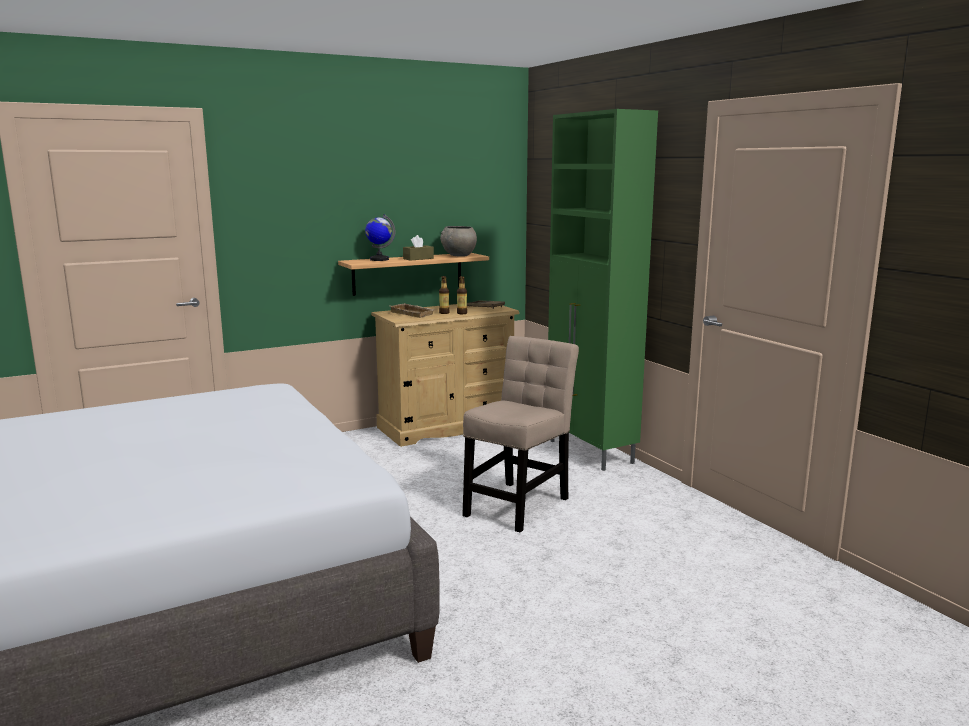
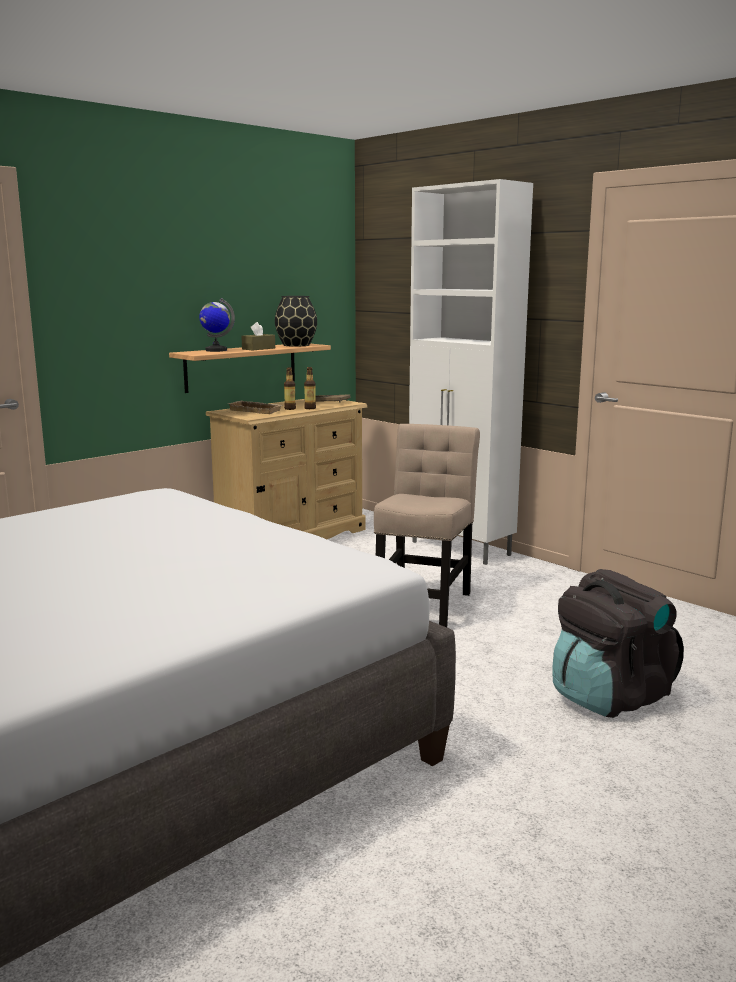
camera: 15 degrees left, 0 degrees up
(458, 255) = (297, 345): grey bowl -> black vase
(591, 452) = (461, 549): green cabinet -> white cabinet
(629, 619) = (609, 696): none -> black backpack

